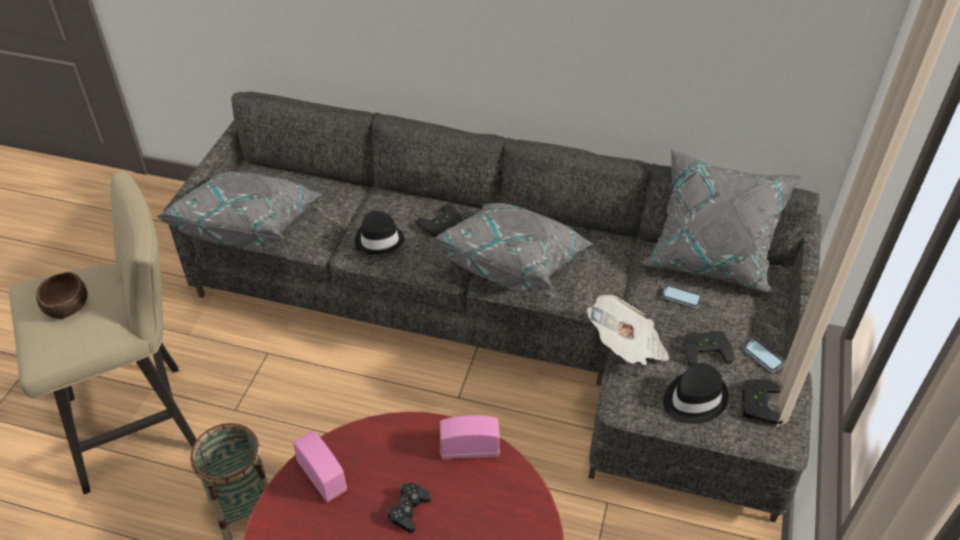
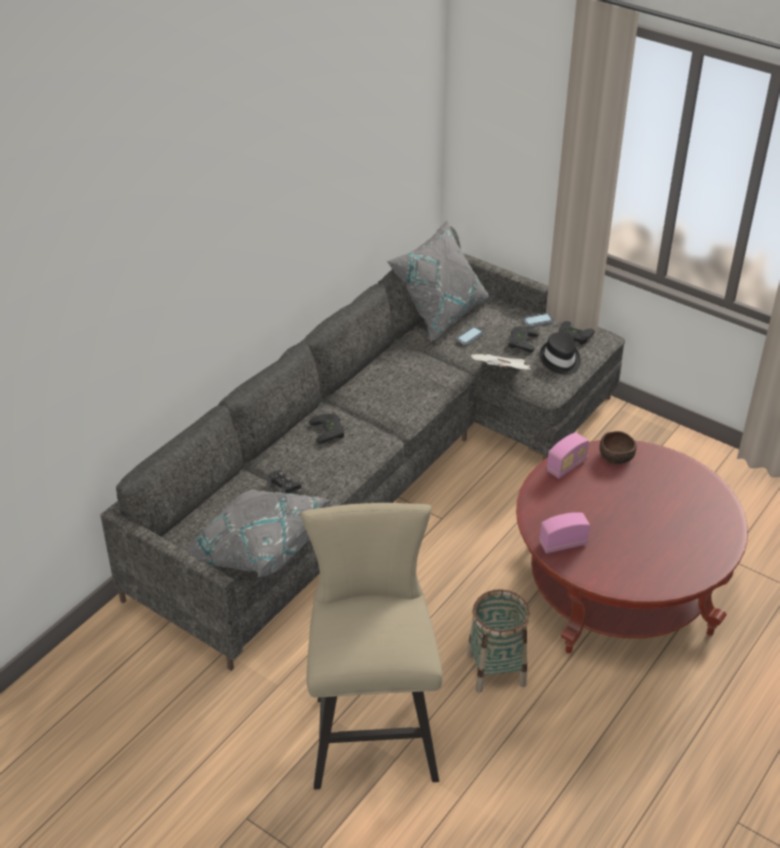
camera: 70 degrees left, 5 degrees down
(66, 307) = (372, 629): brown bowl -> brown bowl (617, 456)
(379, 239) = (325, 469): black hat -> none
(409, 510) = (605, 506): black game controller -> black game controller (284, 485)
(469, 449) = (566, 466): radio -> radio turned 150 degrees counterclockwise
(514, 263) = (393, 403): grey pillow -> none

